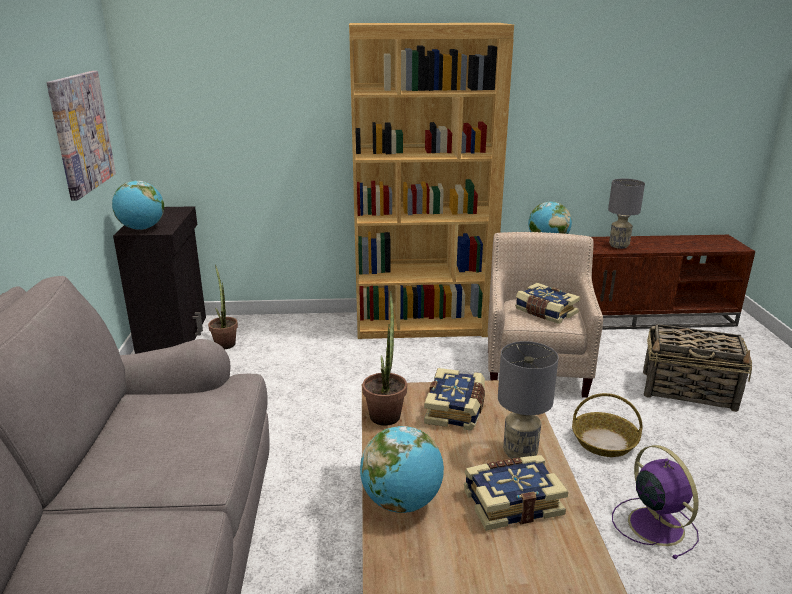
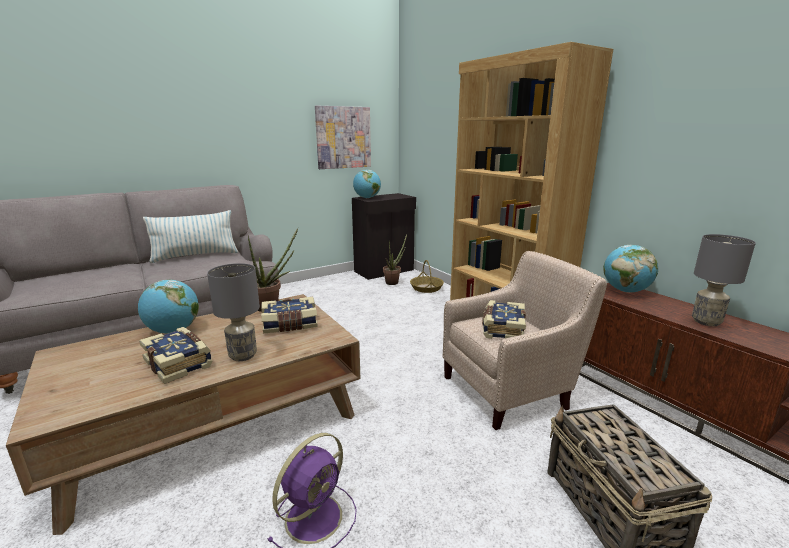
camera: 60 degrees right, 5 degrees down
(118, 435) = (195, 256): none -> pillow
(604, 442) = (427, 456): basket -> basket (426, 288)

